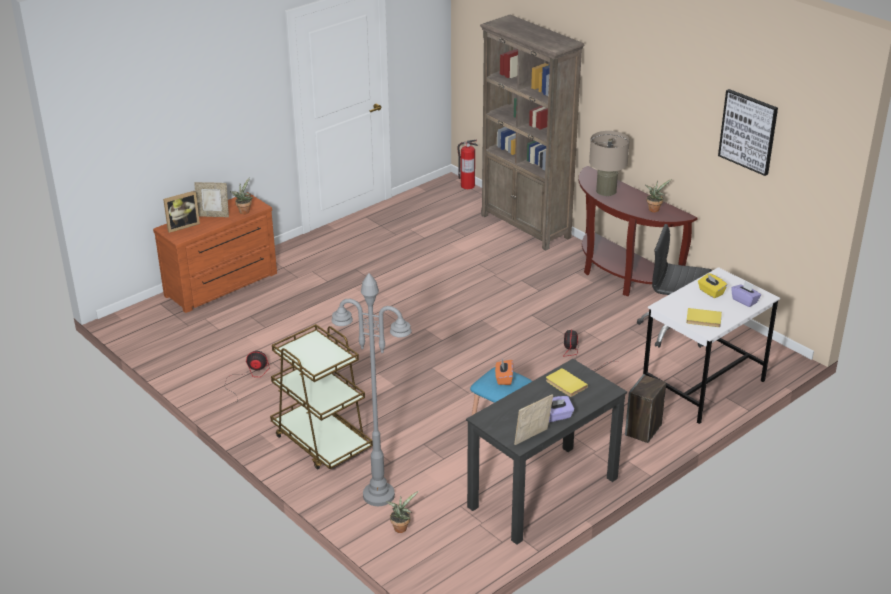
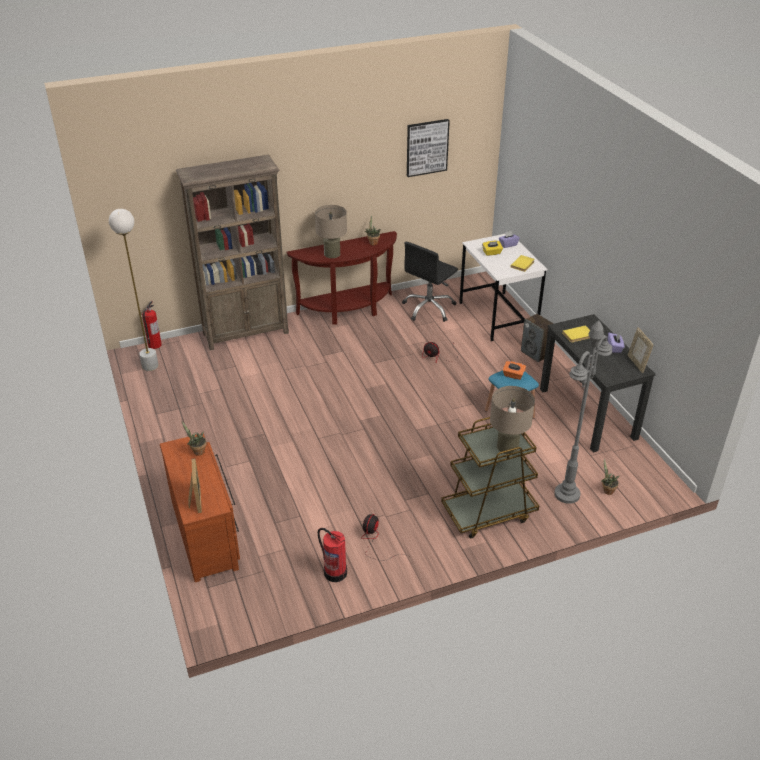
camera: 70 degrees left, 5 degrees up
(200, 363) = (335, 572): none -> fire extinguisher
(213, 215) = (190, 474): picture frame -> none
(312, 362) = (507, 447): none -> beige table lamp
(433, 193) = (150, 366): none -> white floor lamp

